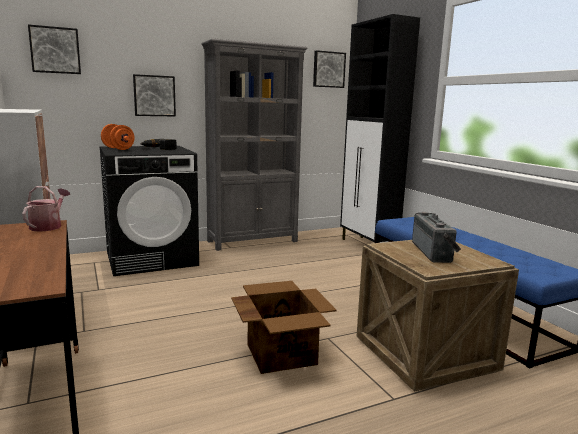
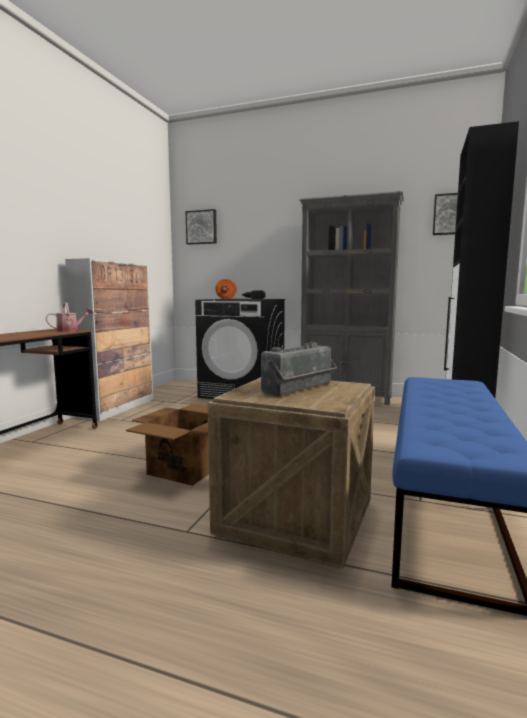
camera: 45 degrees right, 5 degrees down
(154, 96) = (267, 256): picture -> none

